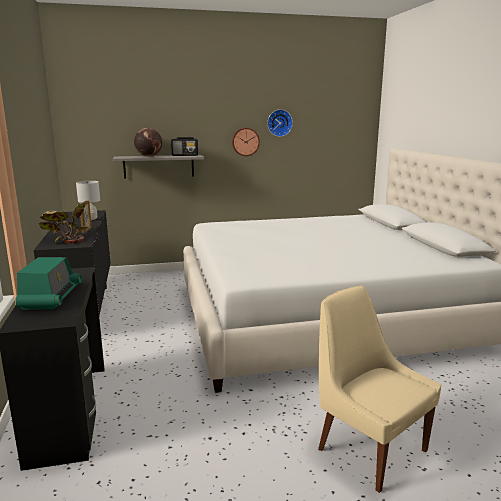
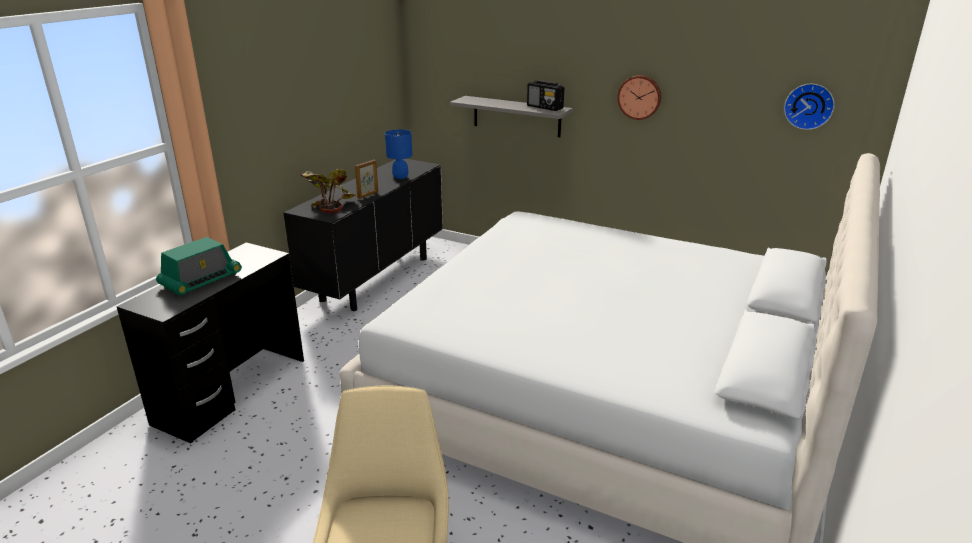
camera: 40 degrees right, 10 degrees up
(91, 219) = (401, 177): grey table lamp -> blue table lamp
(149, 156) = (498, 103): globe -> none
(279, 123) = (699, 73): wall clock -> wall clock (809, 106)

